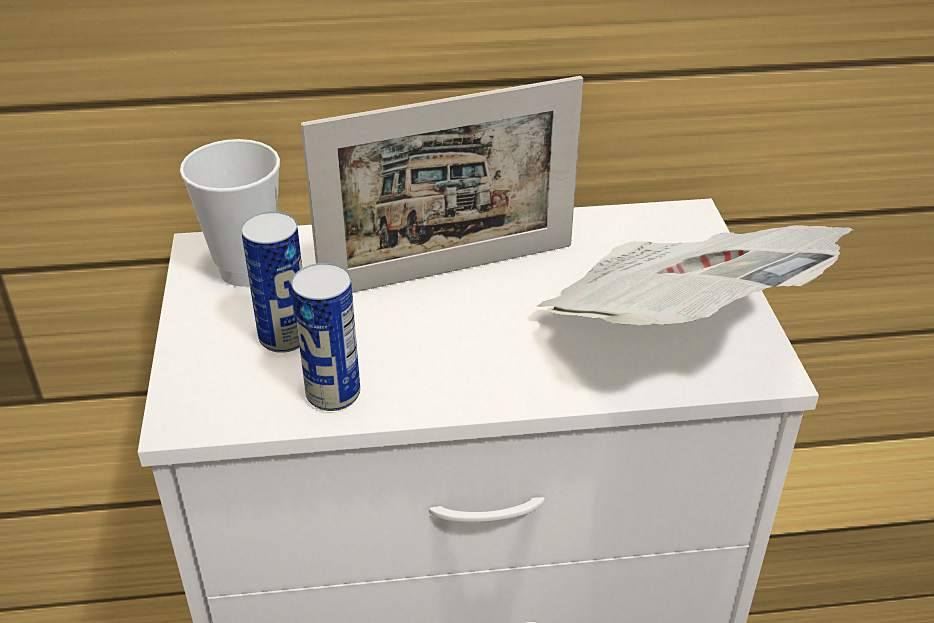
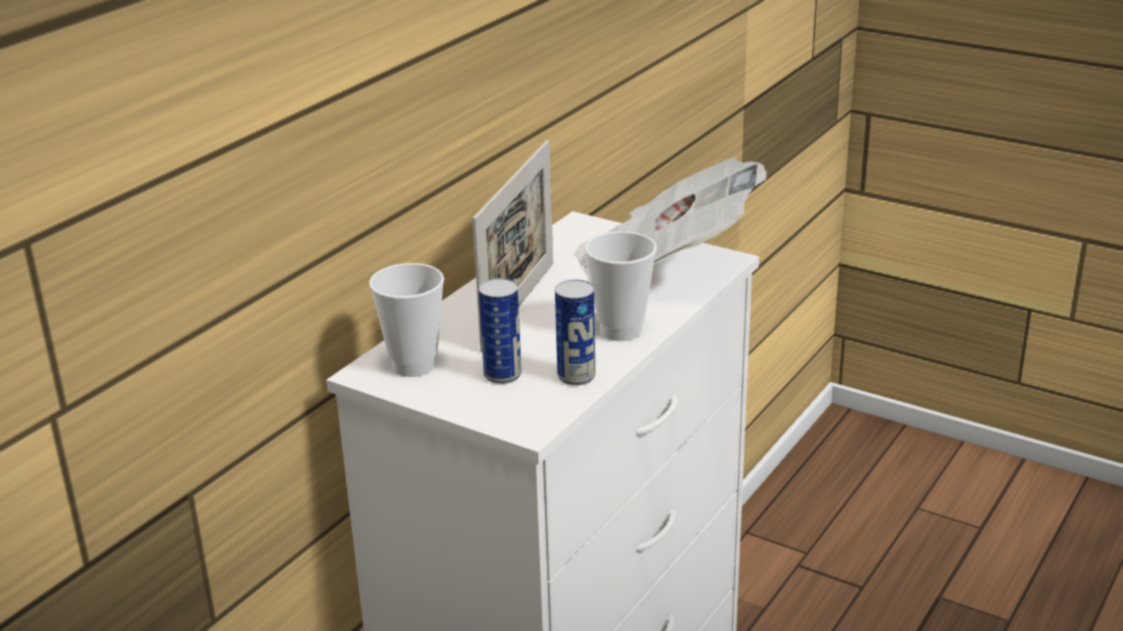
camera: 50 degrees left, 10 degrees down
(476, 374) = (621, 331): none -> cup

